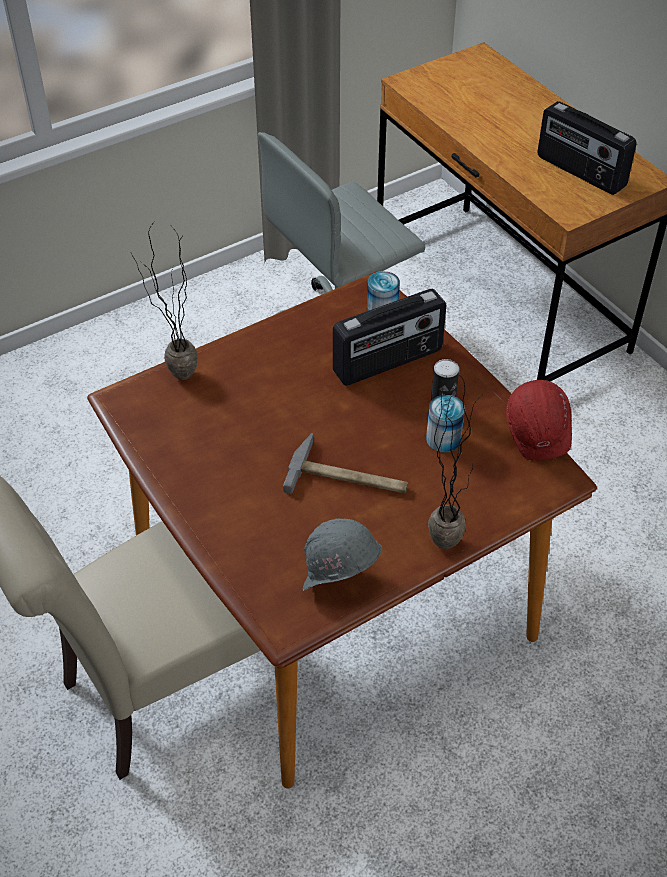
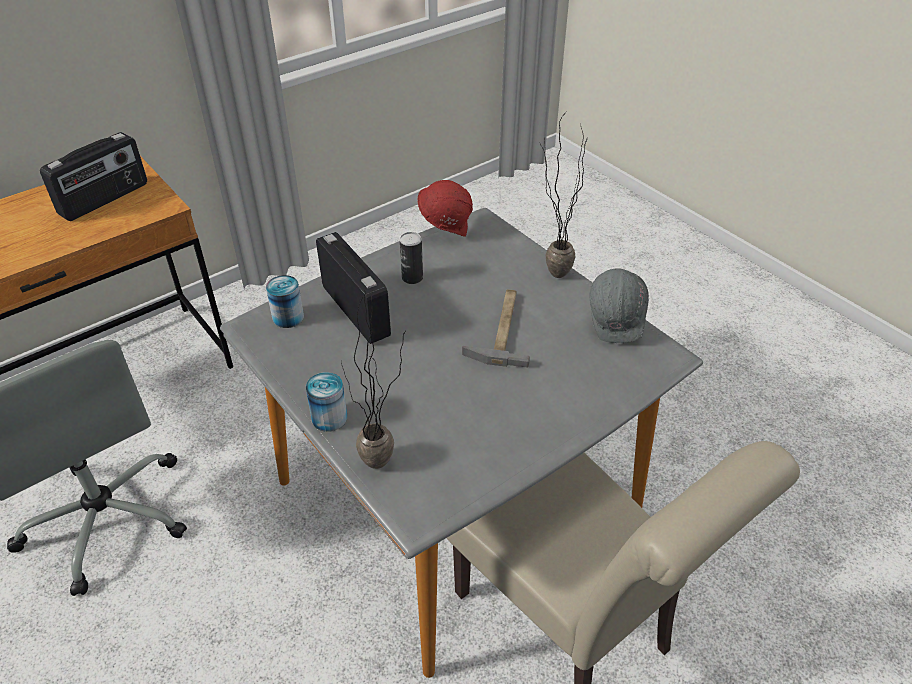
camera: 95 degrees left, 5 degrees down
(333, 599) = (454, 500): brown dining table -> grey dining table
(443, 439) = (450, 276): can -> can (329, 418)

